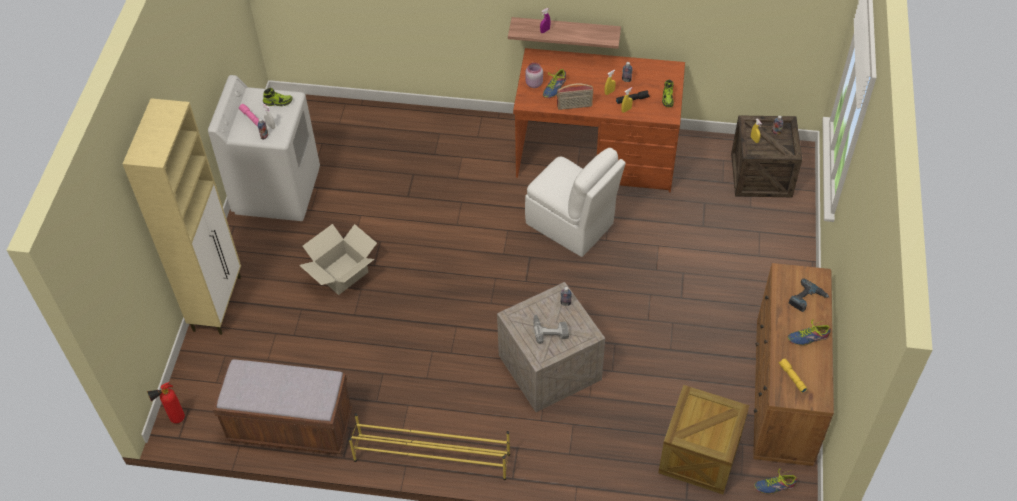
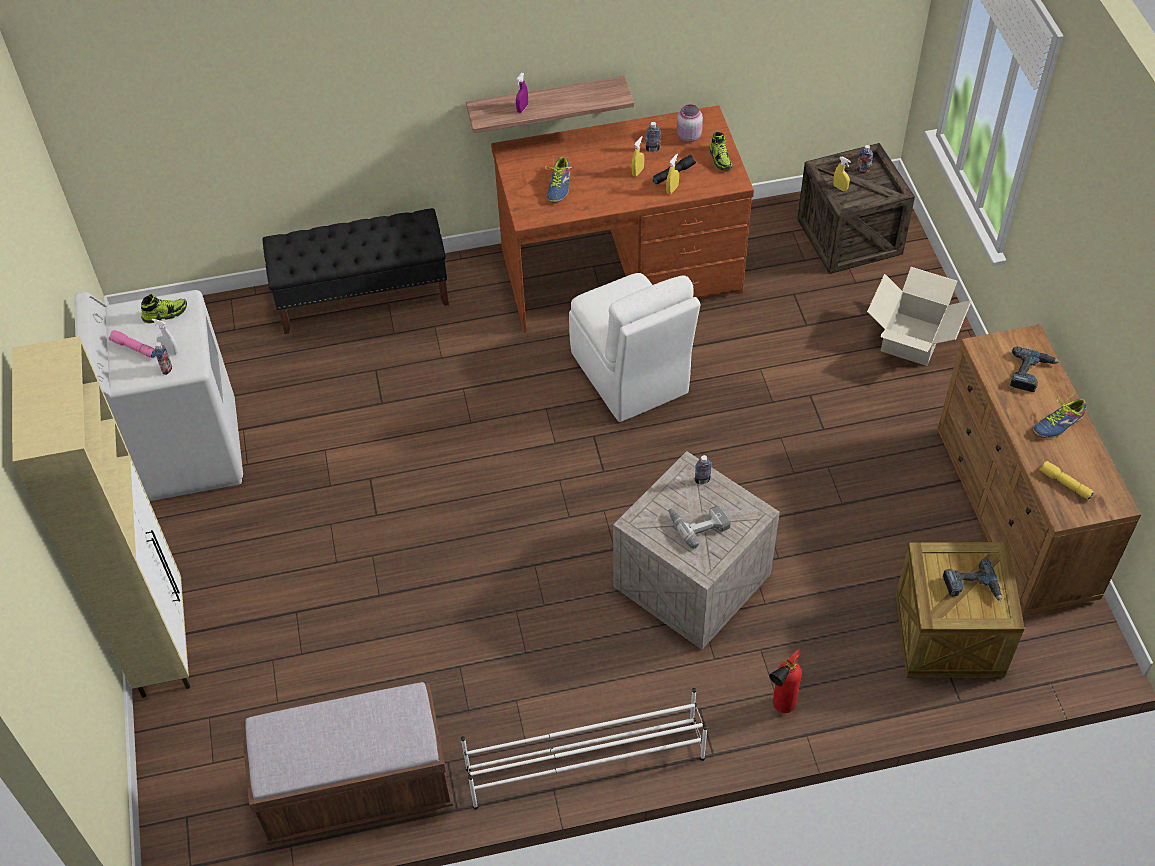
camera: 20 degrees left, 0 degrees up
(174, 419) = (170, 841): fire extinguisher -> fire extinguisher (780, 708)
(342, 273) = (334, 541): cardboard box -> cardboard box (911, 339)
(426, 125) = (363, 297): none -> black bench
(431, 457) = (584, 763): yellow shoe rack -> white shoe rack
(533, 83) = (527, 188): pink jar -> pink jar (688, 136)
(571, 225) = (630, 375): white chair -> white chair turned 45 degrees clockwise
(574, 106) = (599, 203): radio -> none
(710, 425) = (972, 586): none -> power drill
(775, 486) = (1065, 642): shoe -> none

